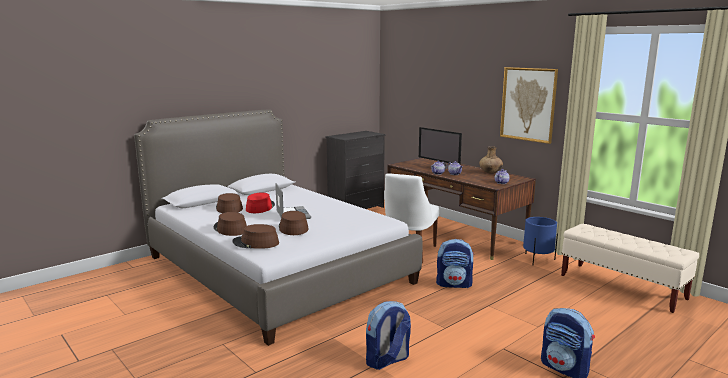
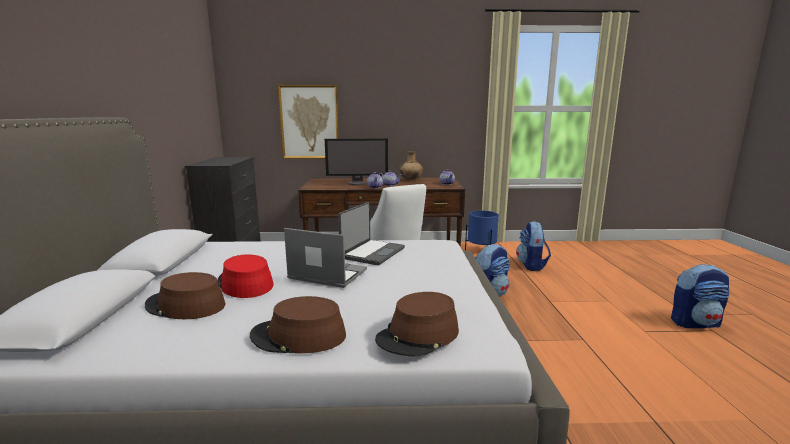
camera: 50 degrees left, 0 degrees up
(293, 228) = (389, 290): brown hat -> none
(339, 213) = (372, 253): none -> laptop
(387, 361) = (648, 408): backpack -> backpack (531, 265)
(528, 104) = (438, 104): picture -> picture (309, 122)
(622, 287) = (561, 251): beige bench -> none

